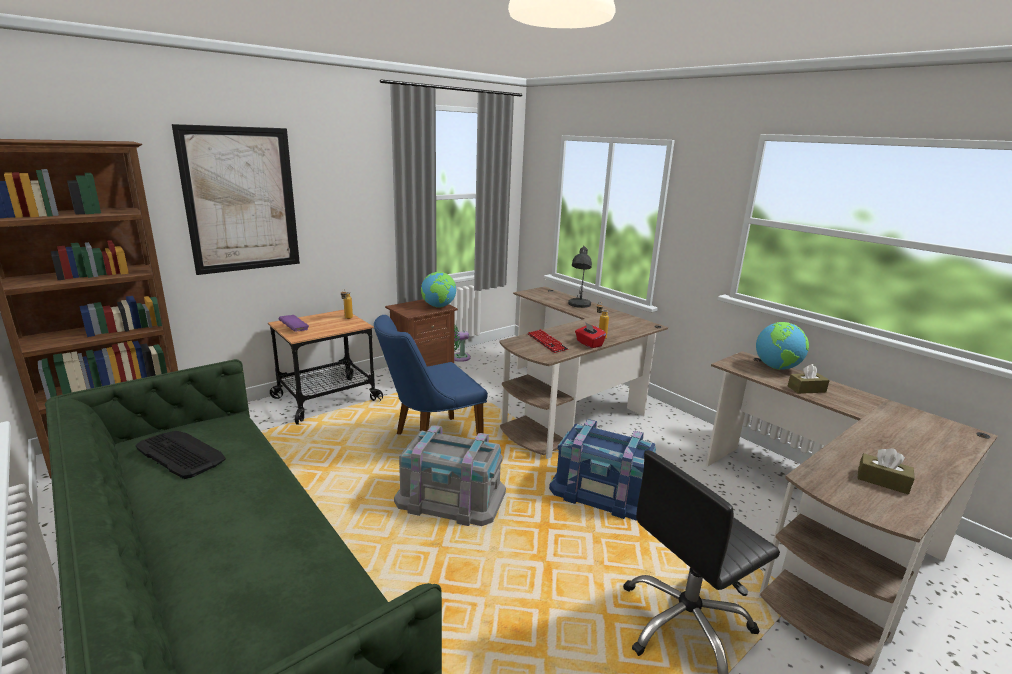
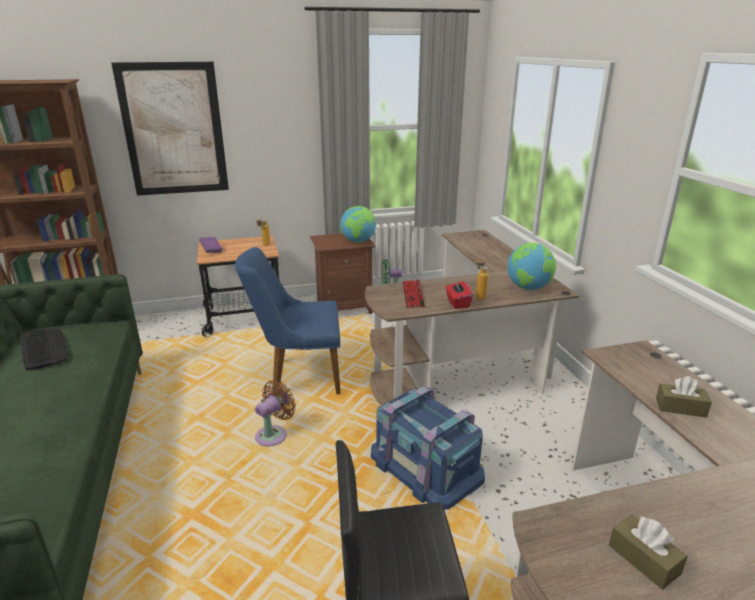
camera: 25 degrees right, 5 degrees up
(450, 498) = (274, 434): grey storage box -> brown fan
(578, 305) = (498, 255): grey table lamp -> none
(777, 367) = (670, 370): globe -> globe (528, 288)

